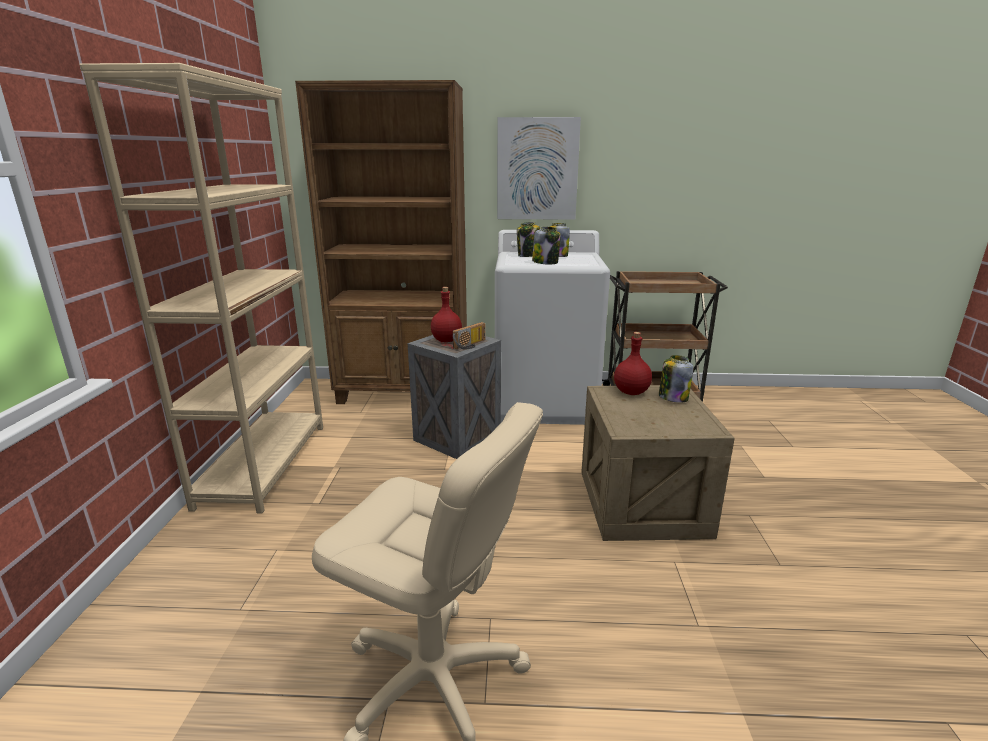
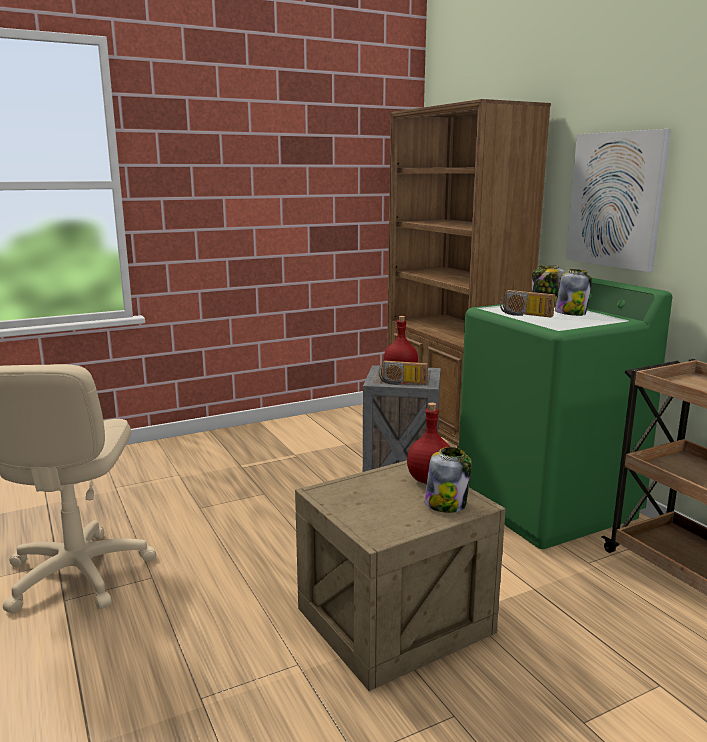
camera: 60 degrees right, 5 degrees down
(264, 464) = (273, 432): beige bookcase -> none
(545, 262) = (524, 315): jar -> radio
(545, 402) = (547, 505): white washing machine -> green washing machine

